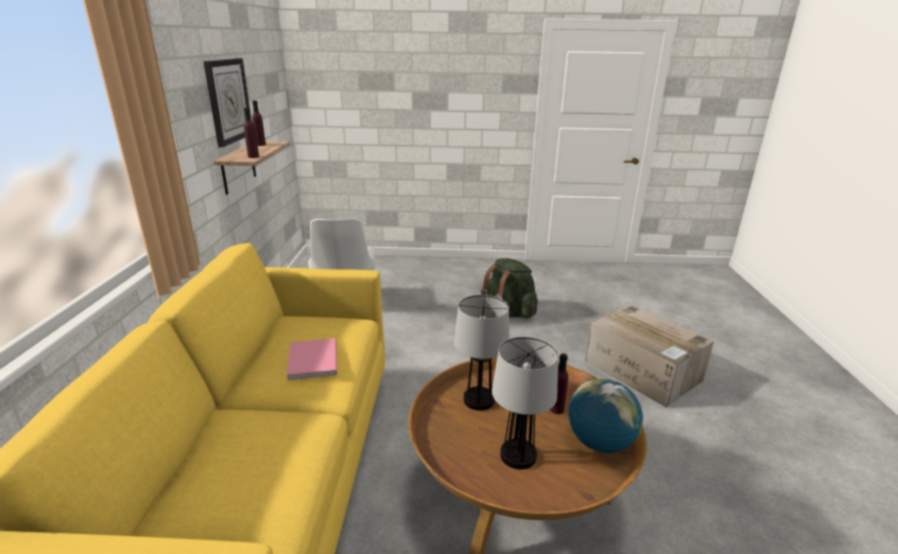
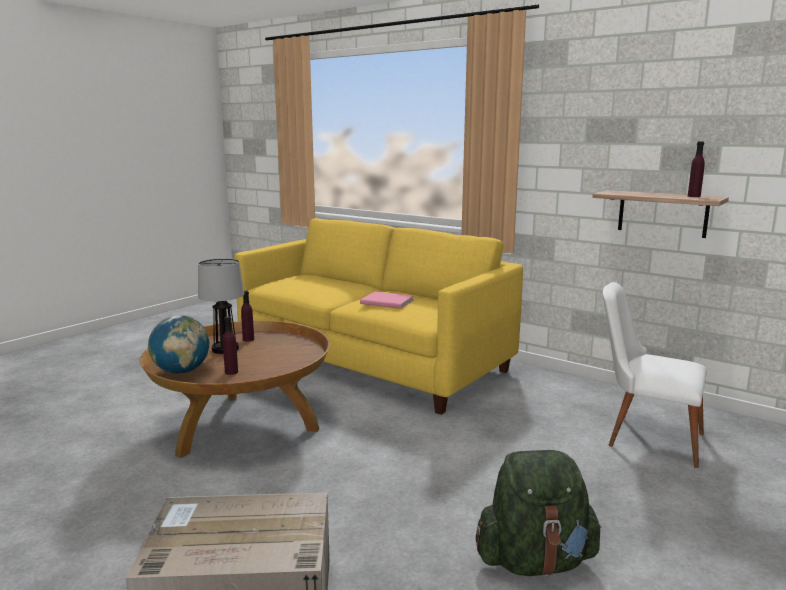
camera: 125 degrees right, 10 degrees down
(228, 101) = (672, 138): wall clock -> none
(253, 156) = (618, 193): purple bottle -> purple bottle (248, 339)
(478, 400) = (289, 354): table lamp -> none

